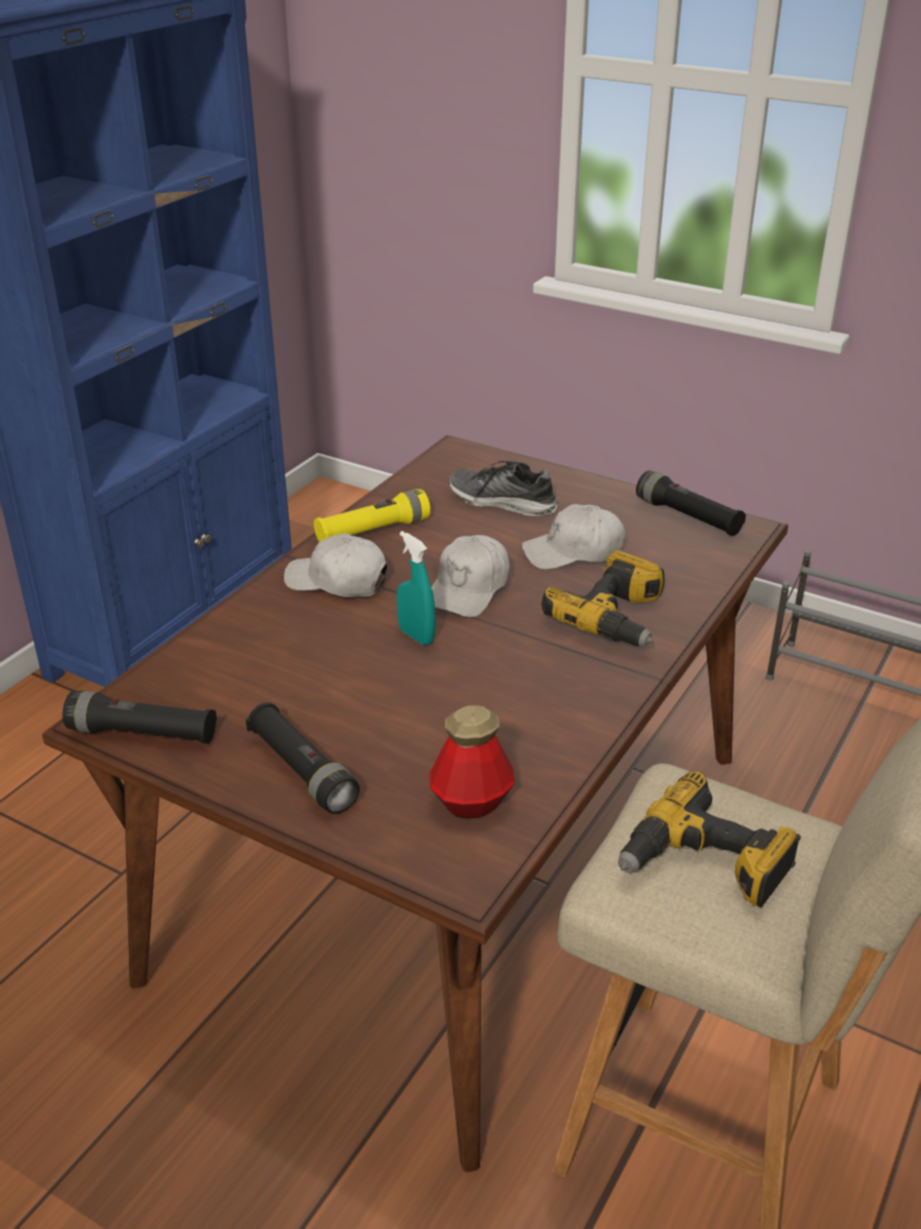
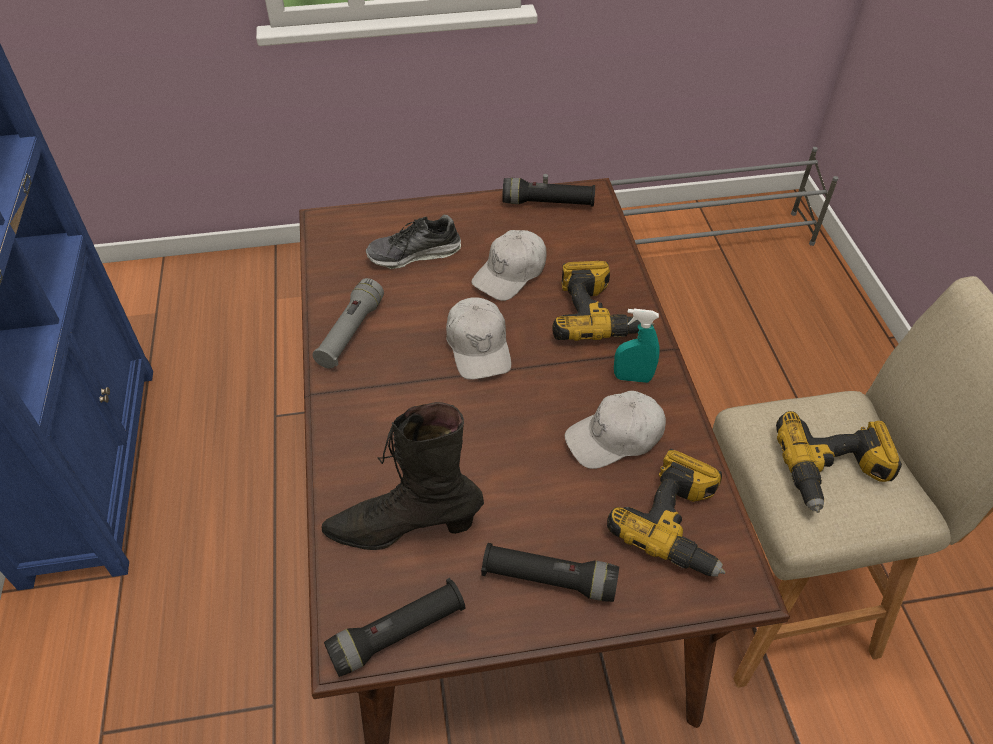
camera: 40 degrees left, 15 degrees up
(238, 673) = (403, 527): none -> black boot
(337, 581) = (378, 395): white cap -> white cap (615, 438)
(373, 531) = (350, 333): yellow flashlight -> grey flashlight
(416, 636) = (490, 410): turquoise spray bottle -> turquoise spray bottle (632, 378)
(471, 802) = (678, 523): bottle -> power drill

